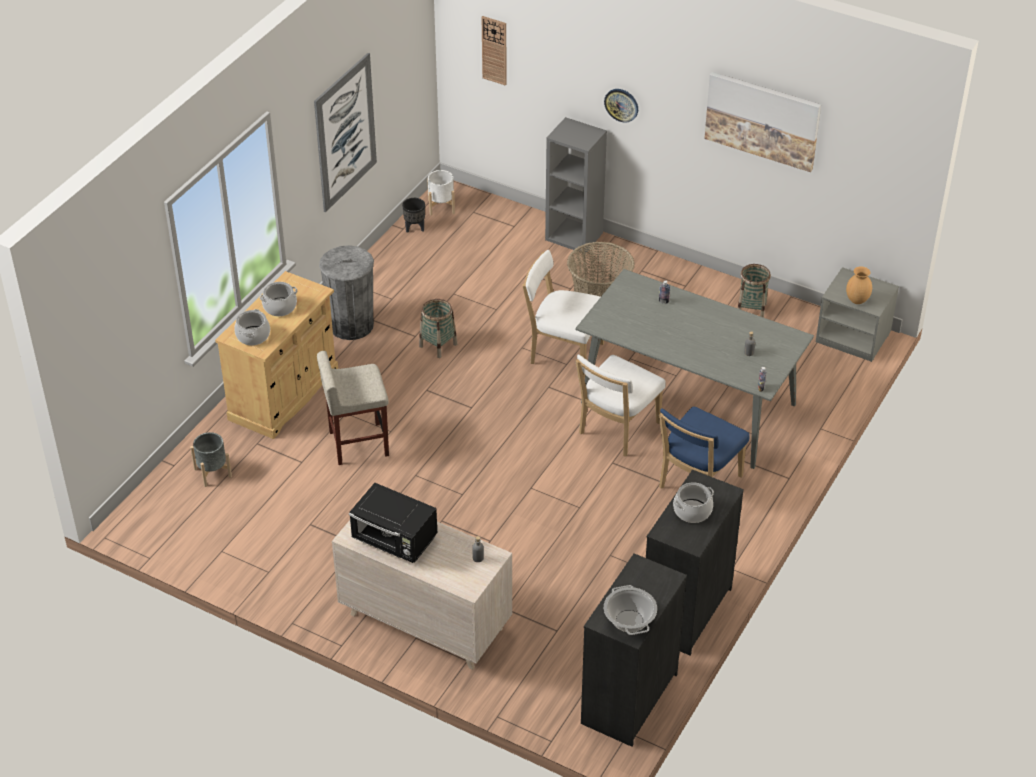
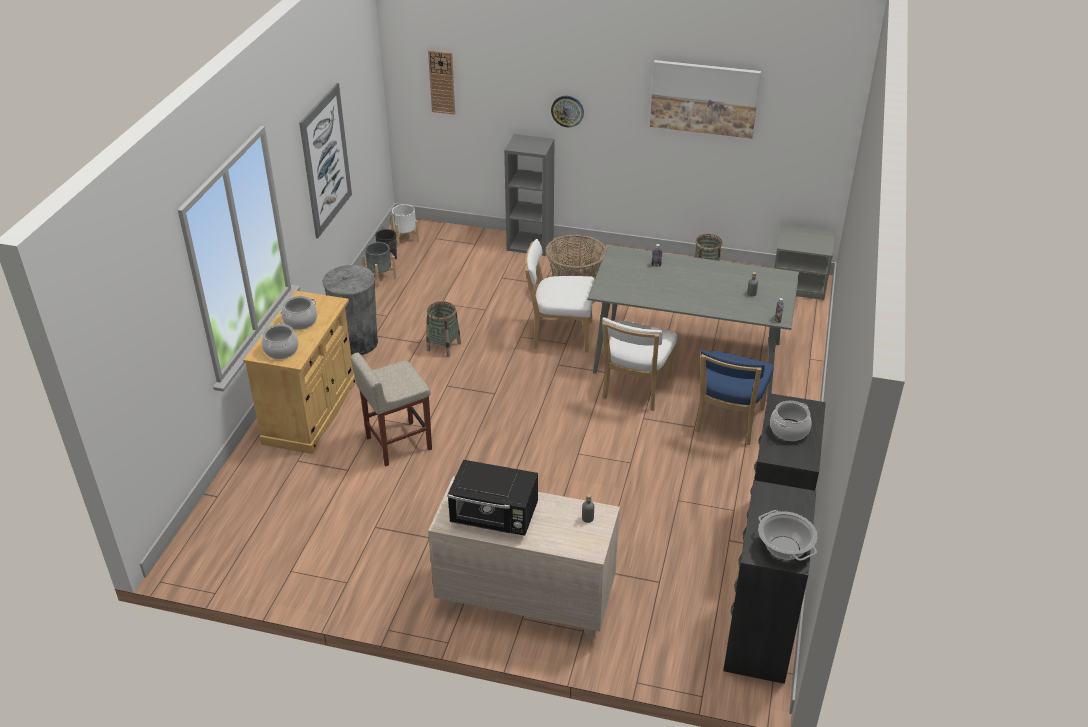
camera: 15 degrees left, 5 degrees down
(212, 472) = (259, 496): grey planter -> grey planter (380, 277)
(857, 300) = (807, 246): brown vase -> none

